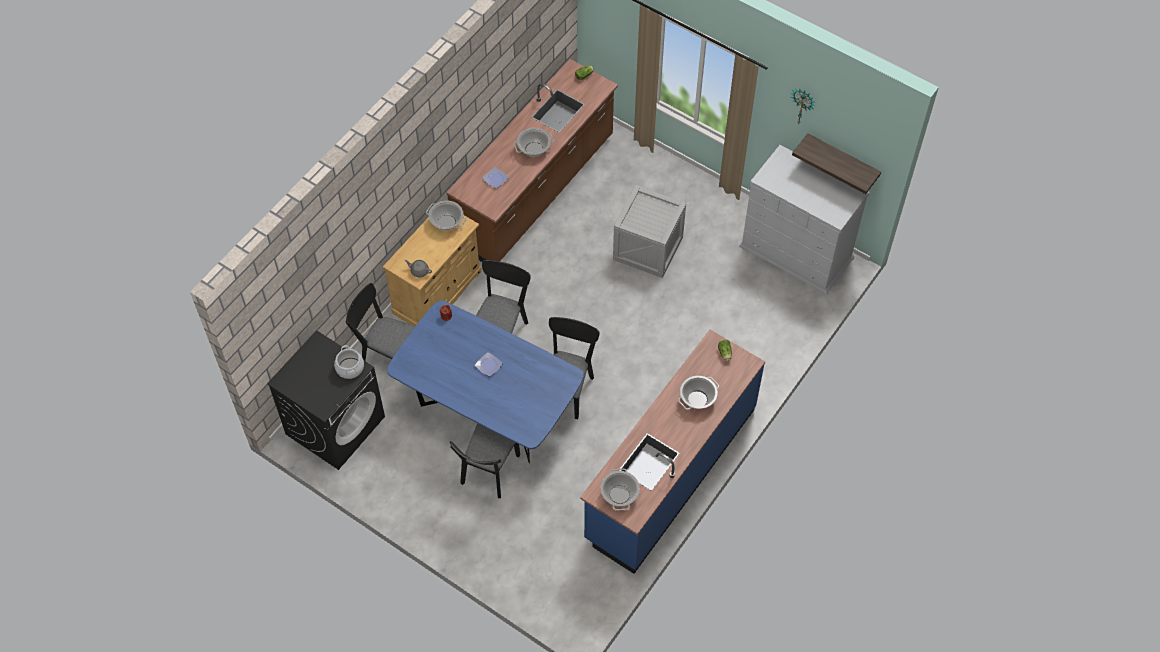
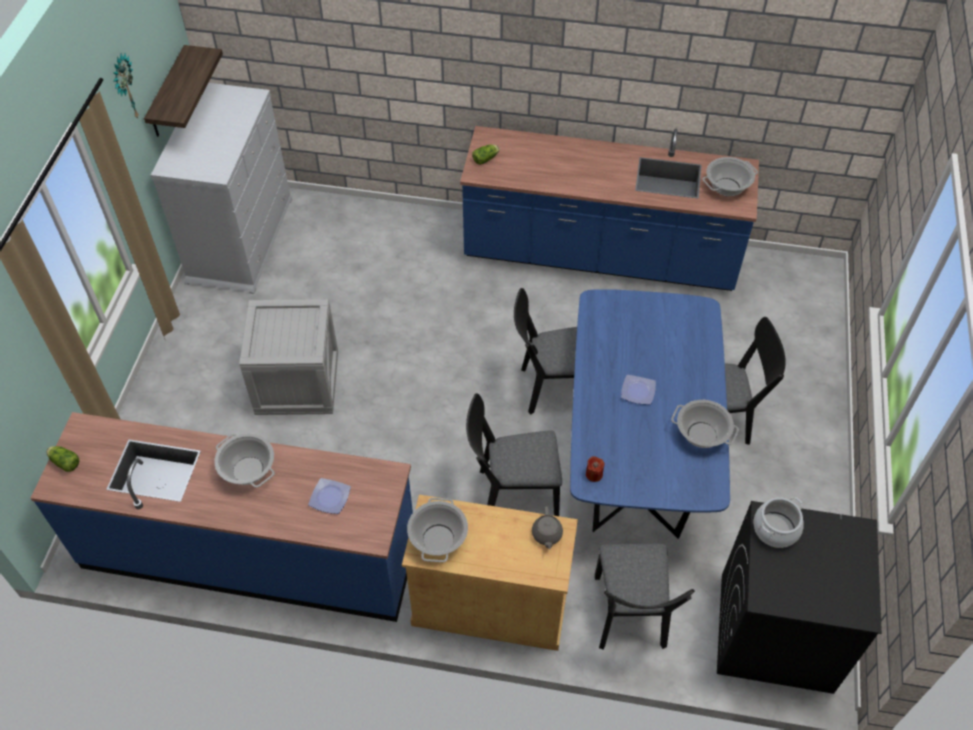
camera: 115 degrees left, 5 degrees down
(536, 192) = (250, 553): brown counter -> blue counter
(697, 399) = (561, 163): cooking pot -> cooking pot (701, 434)

